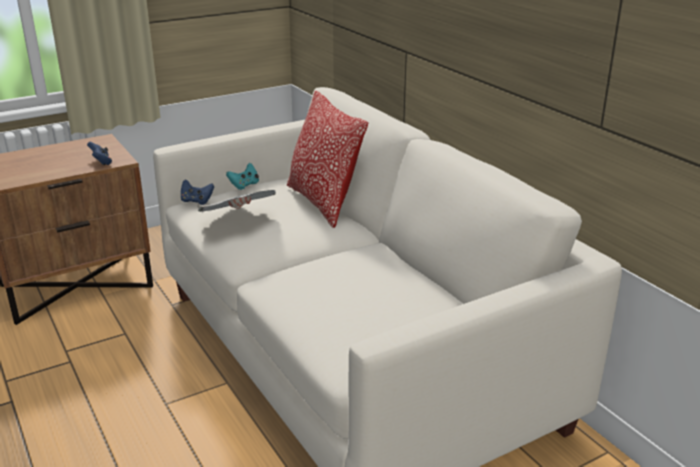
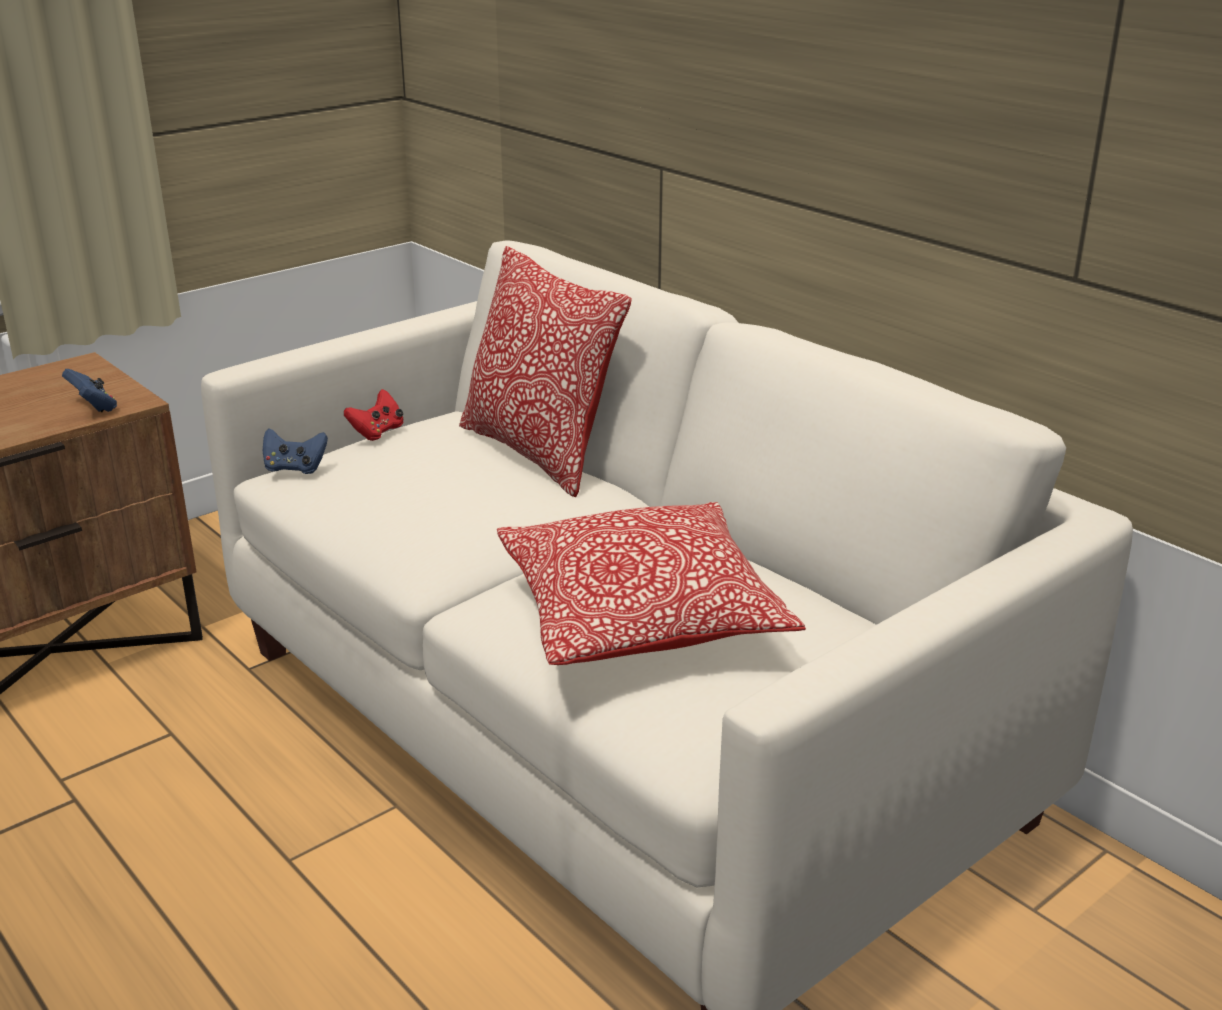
camera: 10 degrees left, 0 degrees up
(238, 221) = (391, 500): newspaper -> none
(244, 185) = (377, 432): turquoise game controller -> red game controller
(344, 293) = (641, 616): none -> pillow

